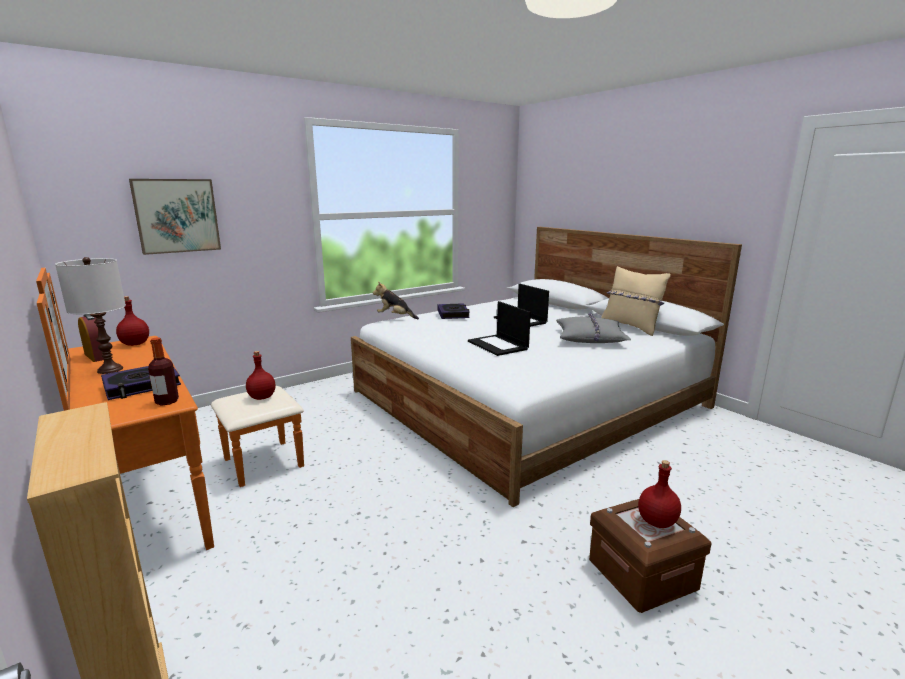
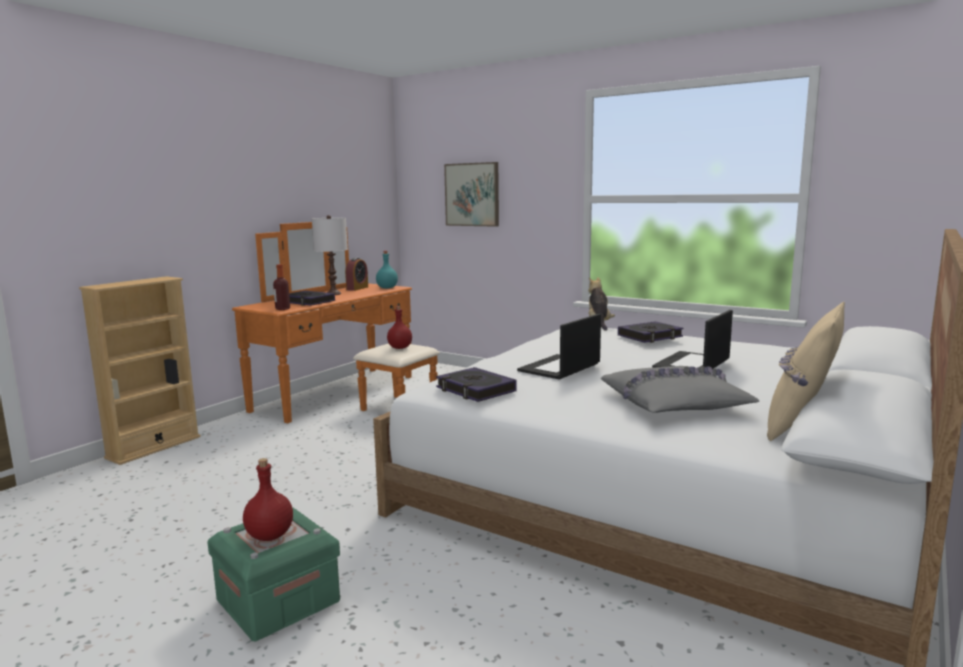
camera: 70 degrees right, 5 degrees down
(134, 344) = (387, 288): red bottle -> turquoise bottle
(537, 372) = (475, 390): none -> book
(642, 574) = (278, 601): brown storage box -> green storage box

